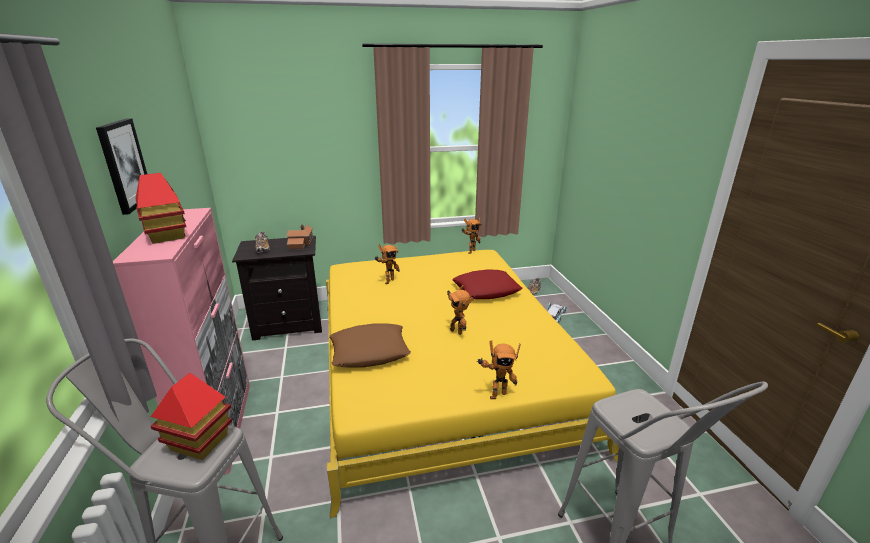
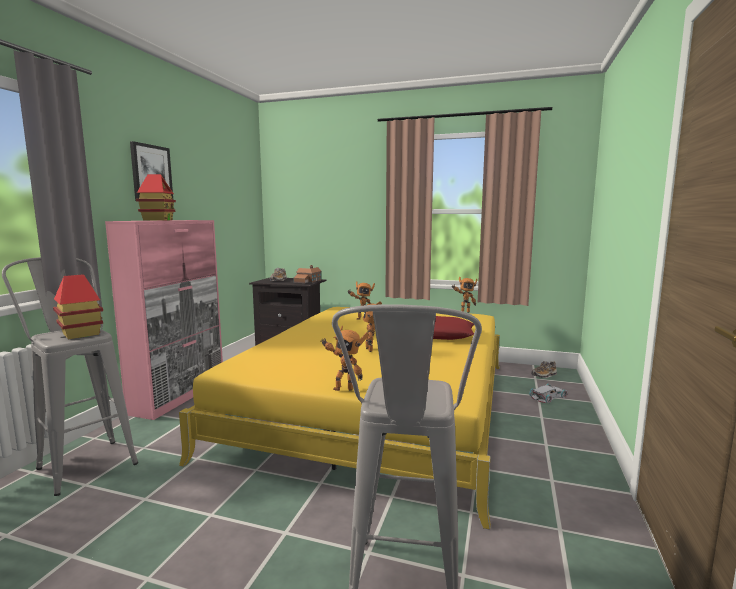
camera: 30 degrees right, 15 degrees down
(369, 351) = (283, 347): brown pillow -> none

